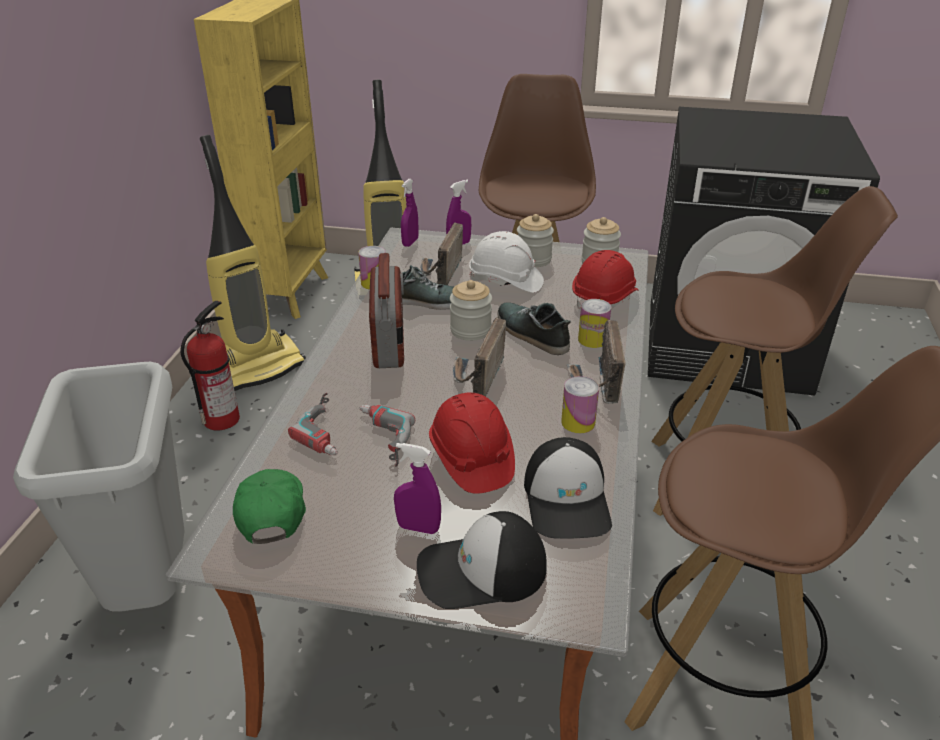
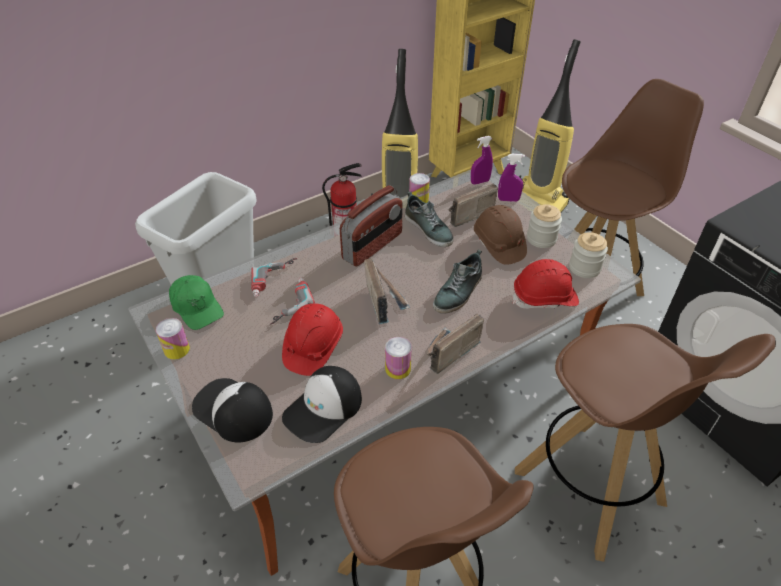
camera: 45 degrees right, 10 degrees up
(271, 511) = (197, 307): green cap -> green cap turned 105 degrees clockwise
(418, 528) = (239, 365): purple spray bottle -> none
(470, 330) = (427, 267): jar -> none
(476, 378) = (384, 301): radio -> radio turned 105 degrees clockwise
(506, 281) = (498, 245): white hard hat -> brown hard hat
(531, 334) = (458, 292): shoe -> shoe turned 150 degrees counterclockwise
(592, 339) = (490, 321): can -> can (177, 349)

